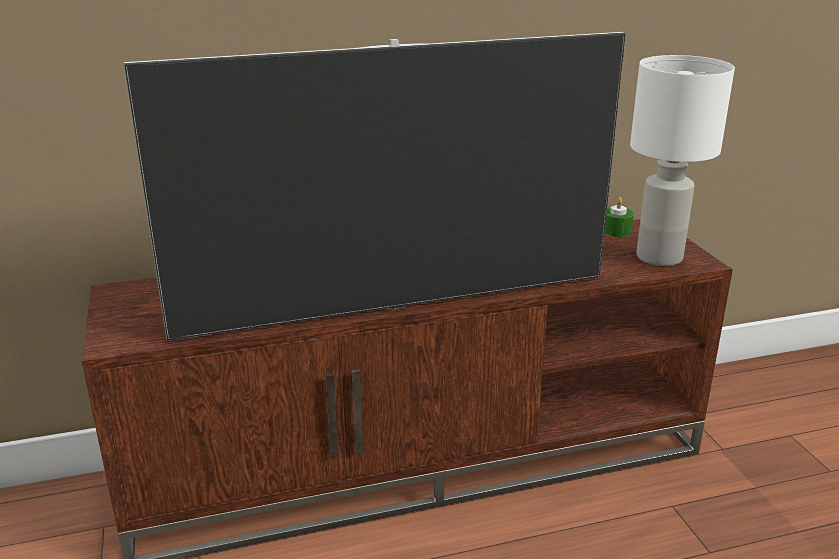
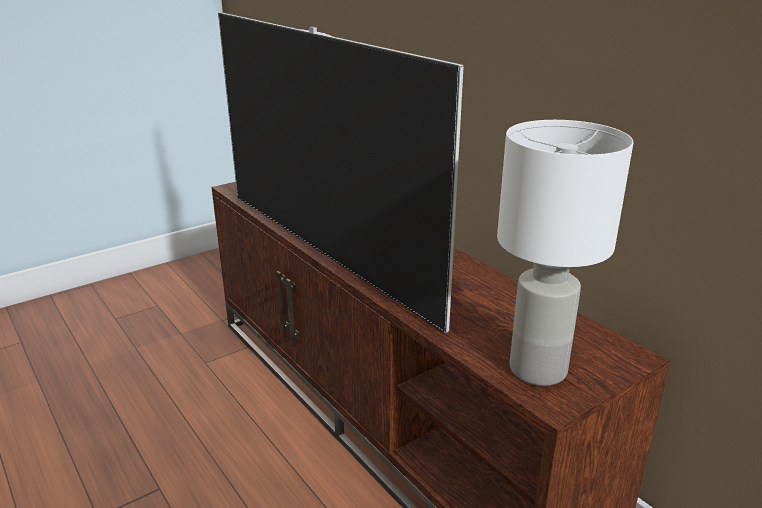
camera: 70 degrees right, 0 degrees up
(616, 230) = (587, 334): green candle -> none

